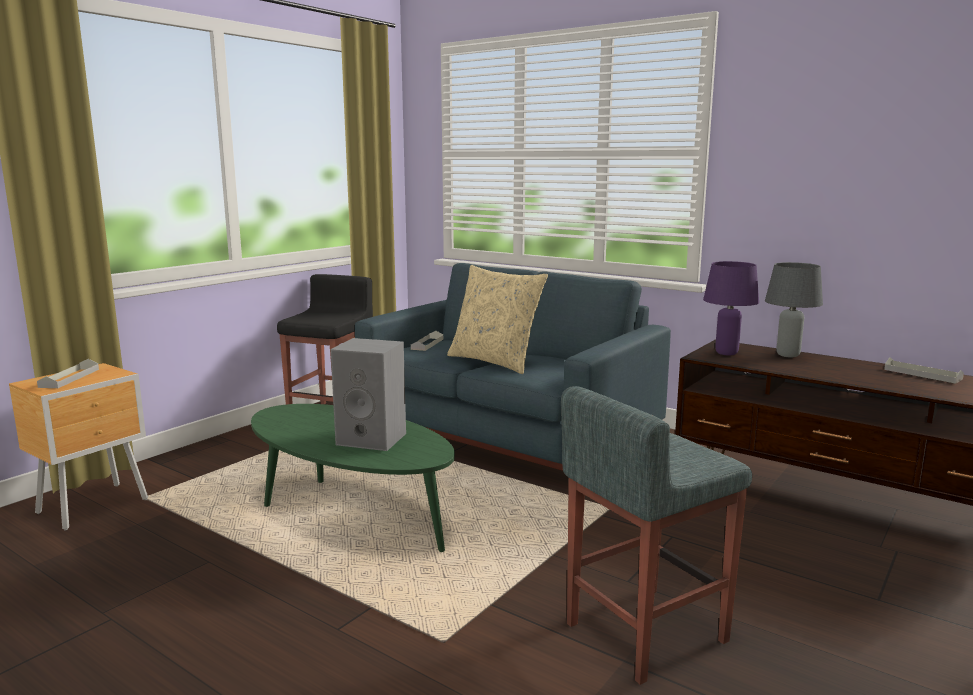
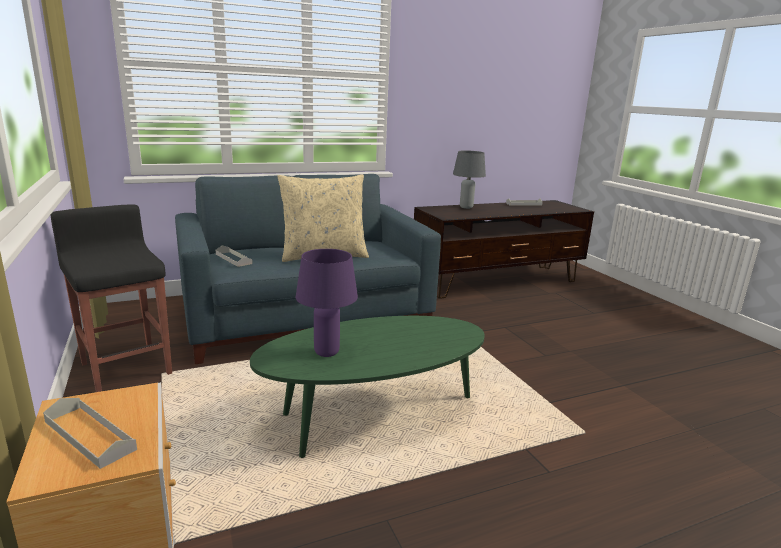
camera: 60 degrees left, 5 degrees up
(373, 439) = (404, 337): grey speaker -> none
(644, 632) = (599, 370): grey stool -> none
(727, 353) = (446, 212): purple table lamp -> purple table lamp (326, 352)

